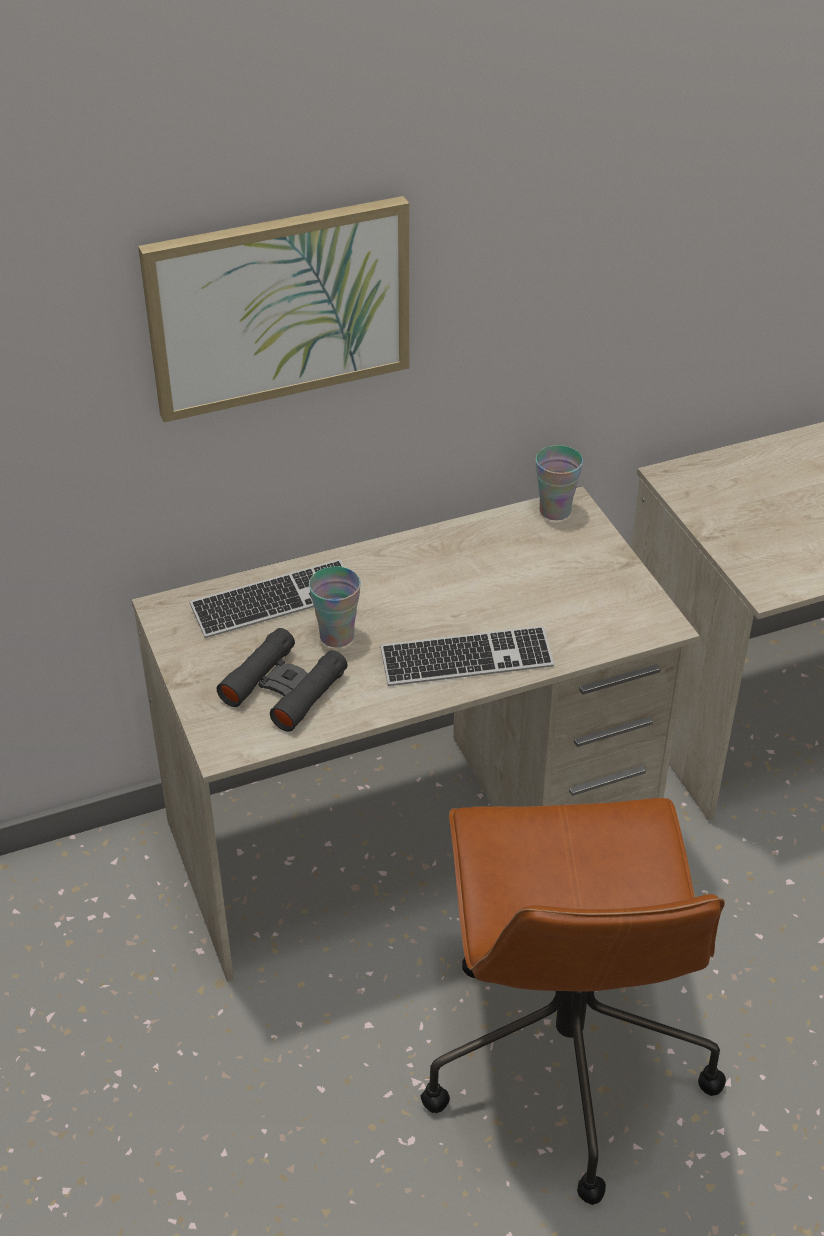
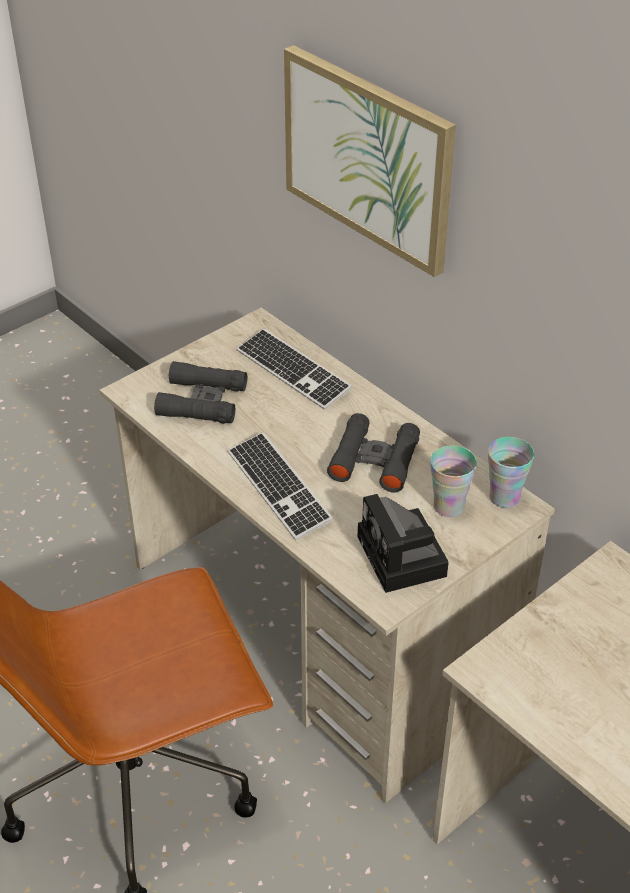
camera: 70 degrees right, 0 degrees up
(337, 636) = (271, 412): cup -> cup (448, 506)
(458, 579) = (374, 460): none -> black binoculars
(611, 598) = (404, 559): none -> camera

